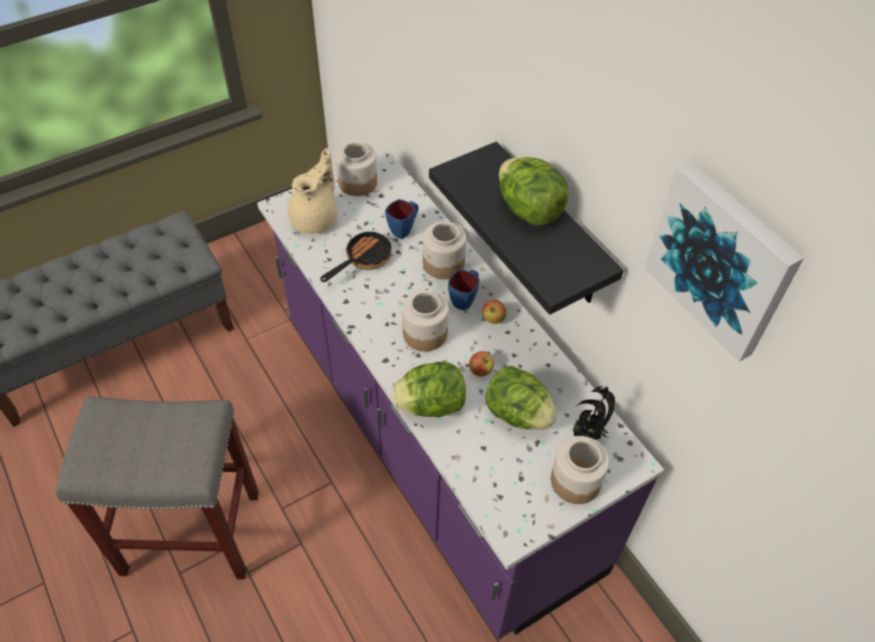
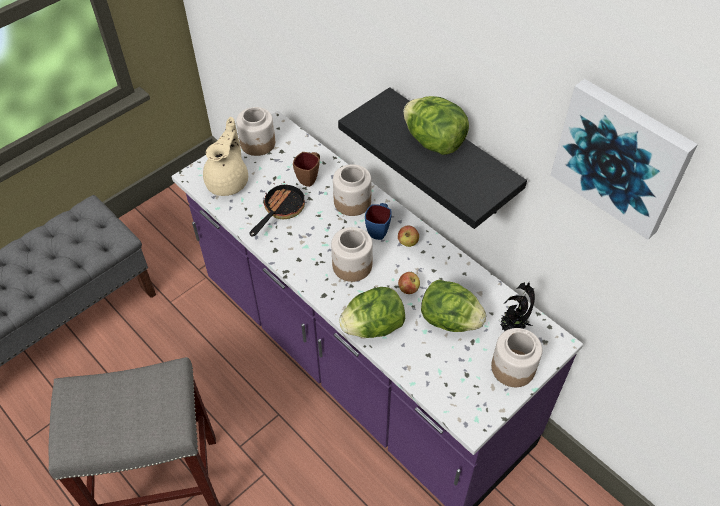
camera: 10 degrees left, 0 degrees up
(404, 229) = (310, 178): blue mug -> brown mug

